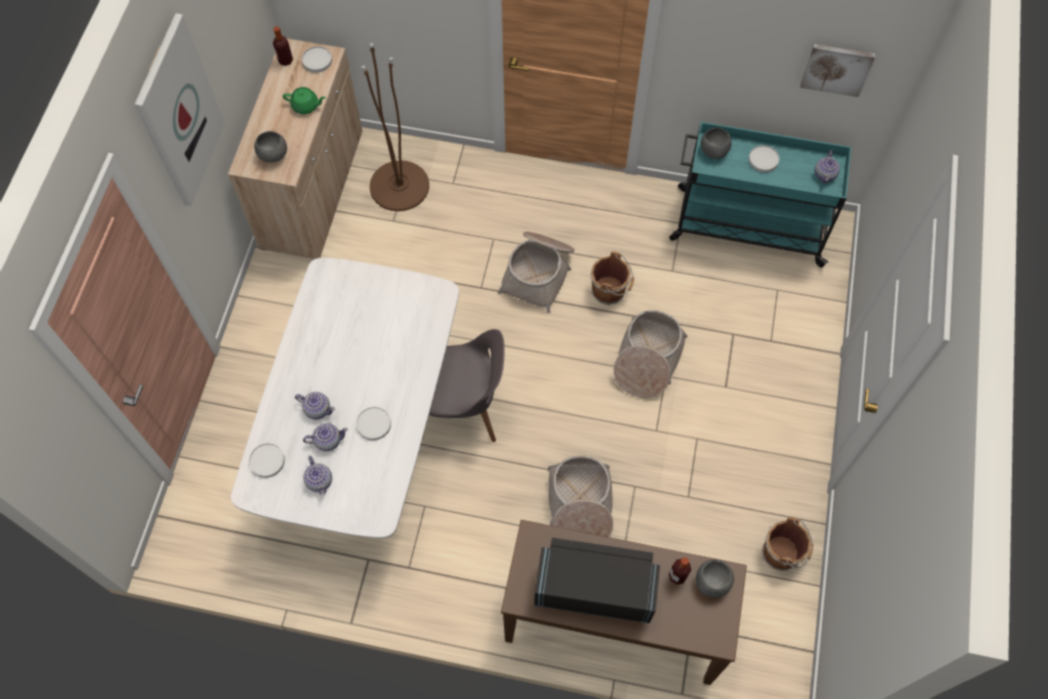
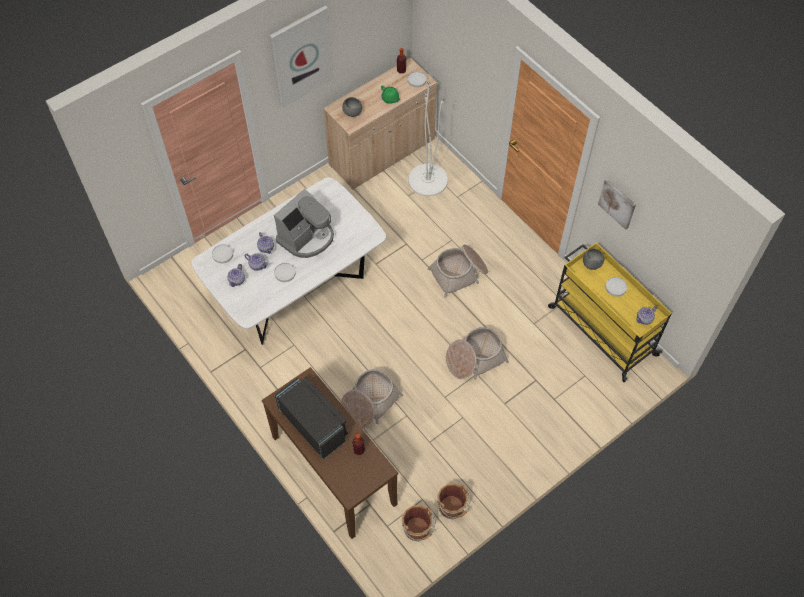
camera: 40 degrees right, 5 degrees down
(358, 357) = (307, 237): none -> coffee machine
(399, 186) = (428, 180): brown floor lamp -> white floor lamp
(462, 408) = (356, 312): grey chair -> none
(610, 291) = (489, 309): brown bucket -> brown bucket (417, 530)
(712, 582) = (373, 467): grey bowl -> none
(747, 226) = (601, 330): turquoise cart -> yellow cart
(836, 69) = (672, 253): picture -> picture (617, 203)

